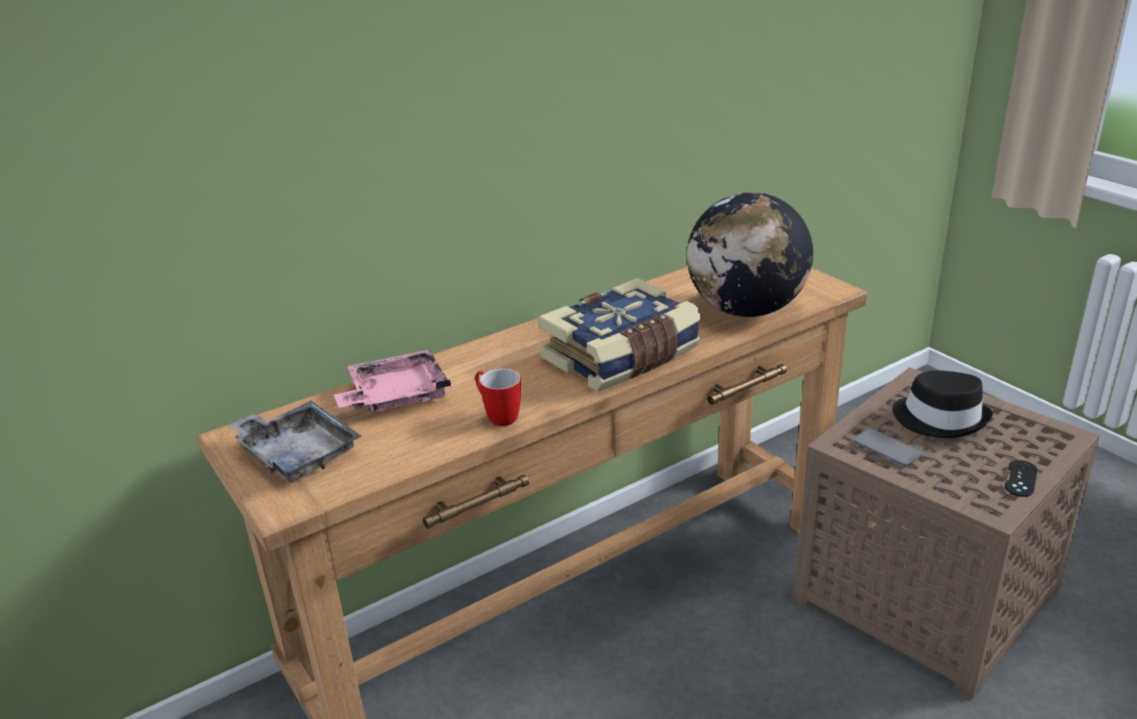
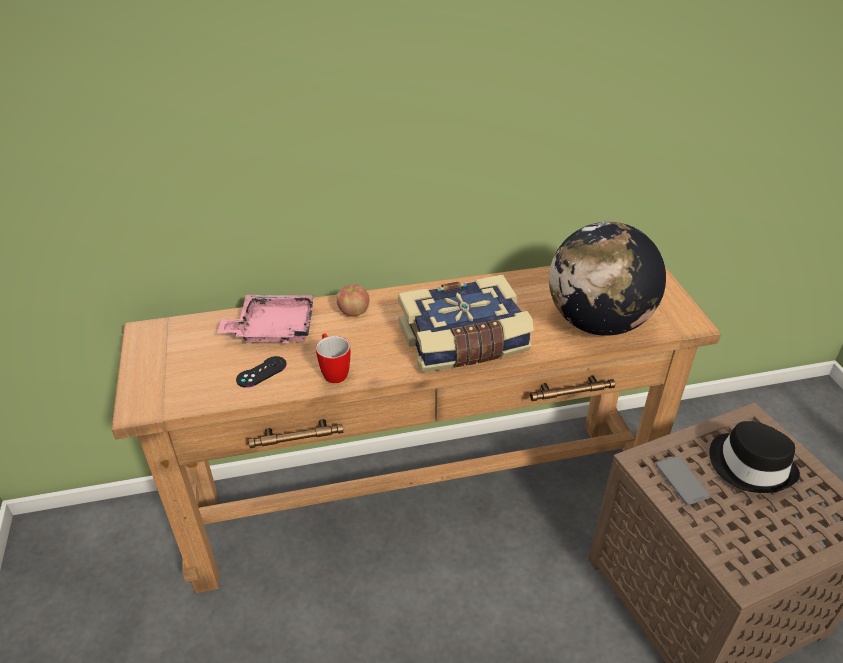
camera: 20 degrees right, 10 degrees up
(297, 454) = (176, 361): grey tray -> none
(479, 360) = (353, 312): none -> apple
(1021, 478) = (789, 554): black game controller -> black game controller (261, 372)

